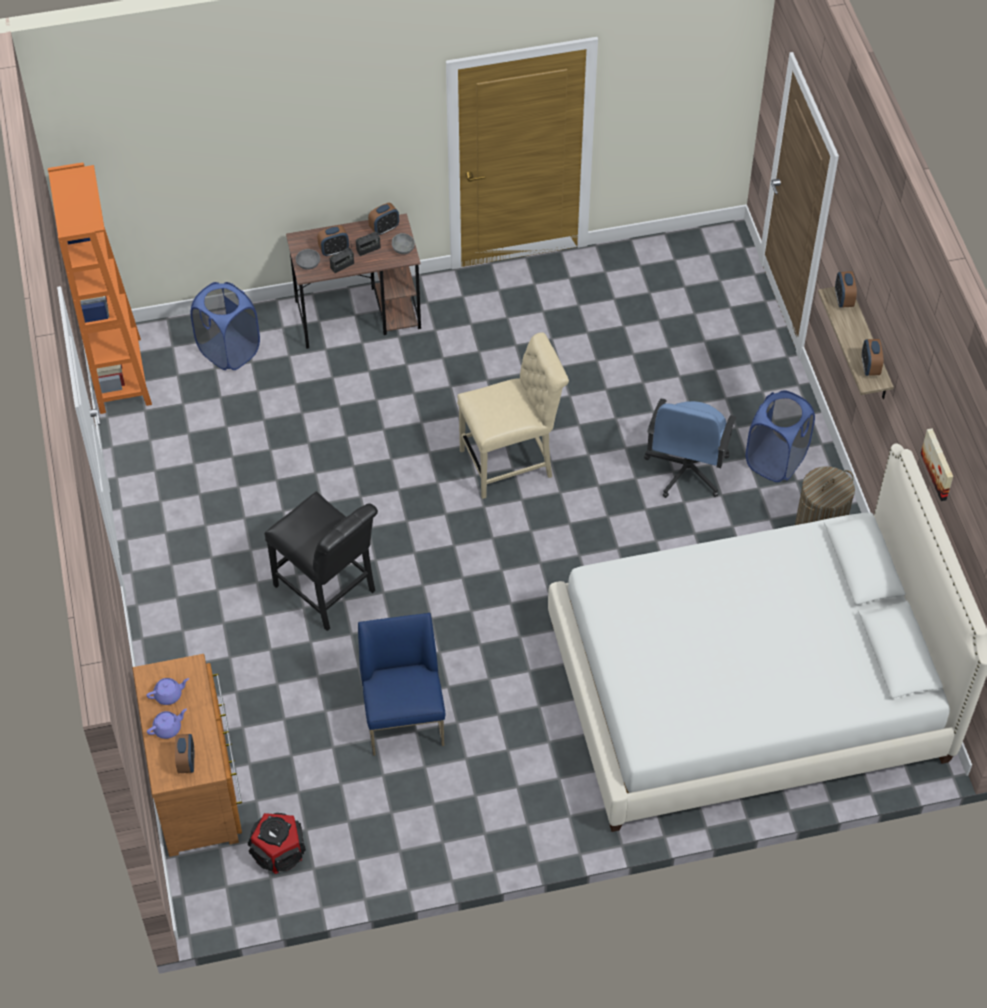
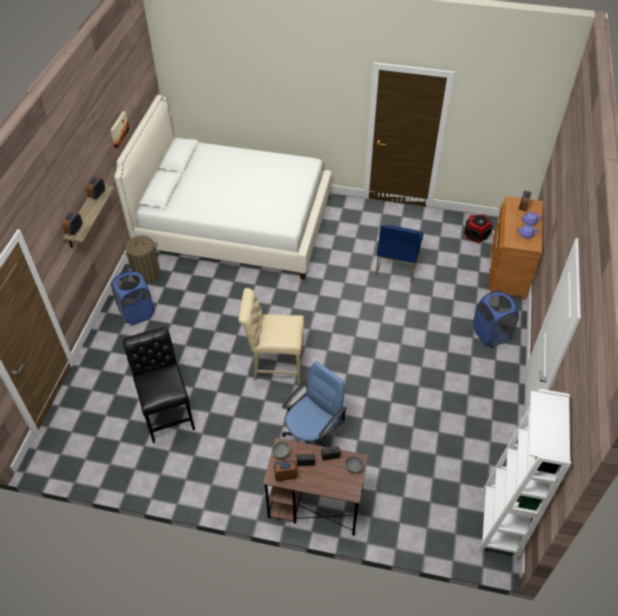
camera: 155 degrees left, 5 degrees down
(120, 375) = (499, 524): orange bookcase -> white bookcase
(229, 351) = (416, 512): blue laundry basket -> blue laundry basket (491, 334)
(328, 592) = (410, 333): black chair -> black chair (167, 413)
(334, 250) = (330, 471): alarm clock -> none
(686, 469) = (185, 325): blue office chair -> blue office chair (312, 437)

